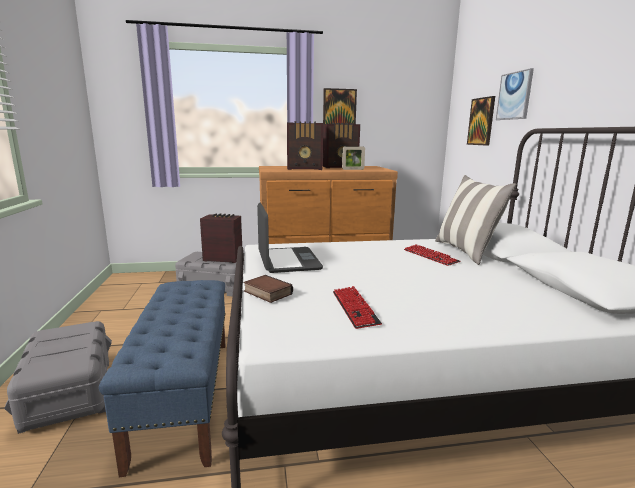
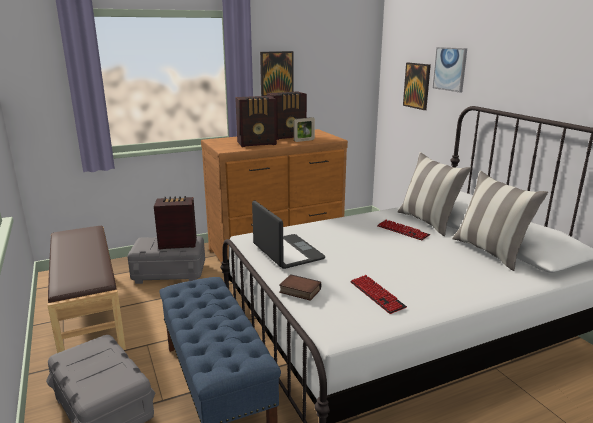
camera: 15 degrees left, 5 degrees up
(124, 308) = (88, 312): none -> brown bench
(531, 284) = (490, 252): none -> pillow

